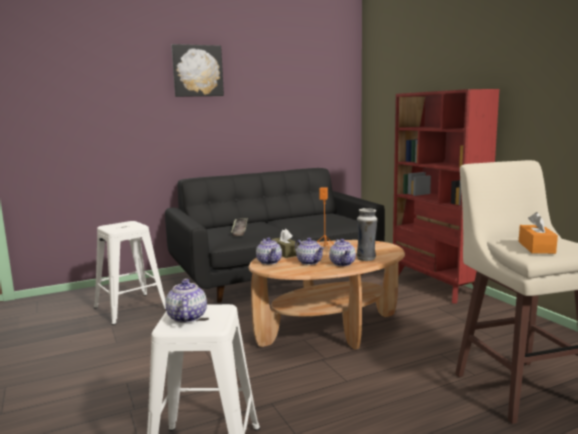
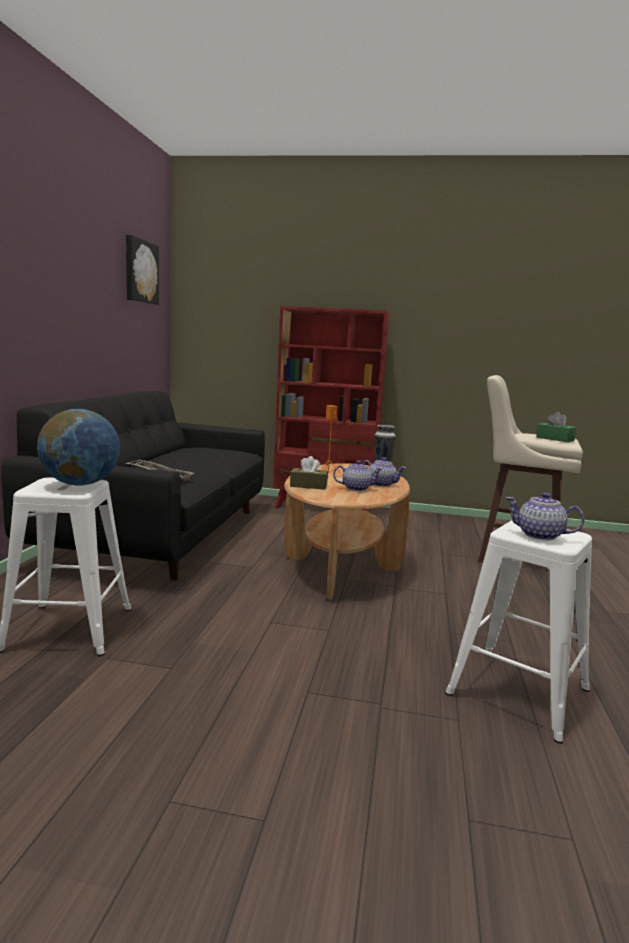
camera: 55 degrees left, 0 degrees up
(129, 226) = (80, 484): none -> globe
(197, 71) = (34, 228): picture -> picture (140, 271)
(269, 262) = (326, 495): teapot -> none
(536, 247) = (555, 439): orange tissue box -> green tissue box

